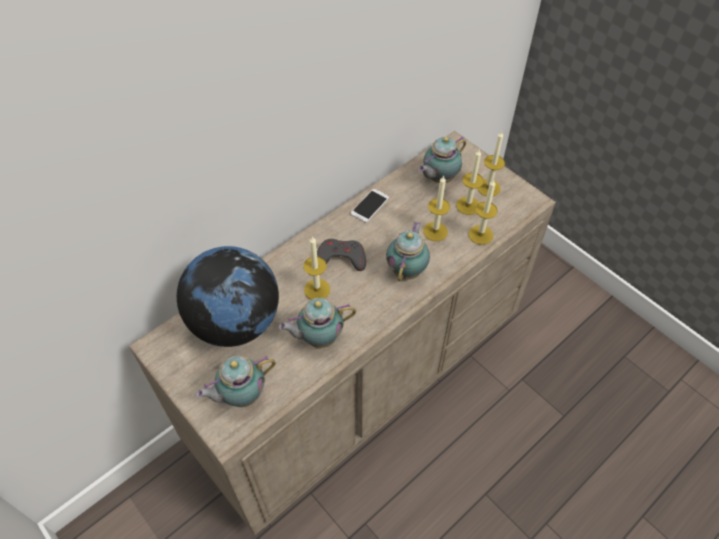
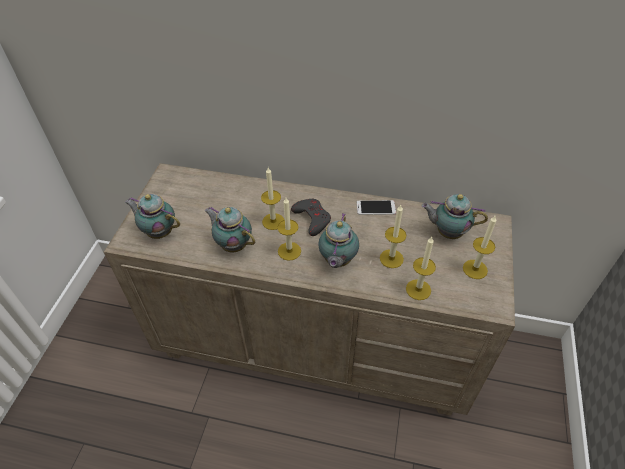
camera: 55 degrees right, 5 degrees down
(236, 322) = (212, 198): globe -> none
(407, 270) = (337, 261): teapot -> teapot turned 120 degrees clockwise
(468, 205) = (440, 265): candle -> candle (289, 251)

